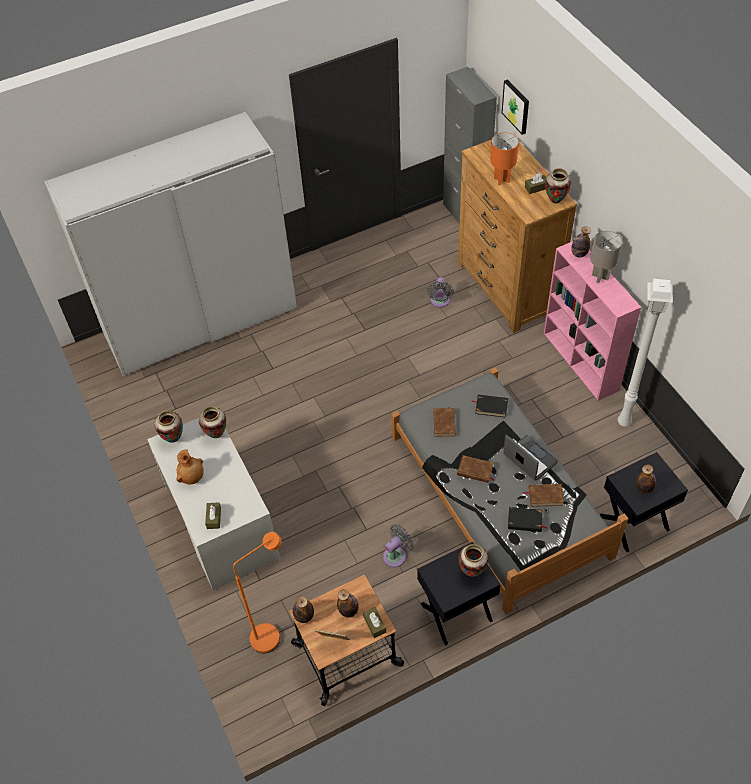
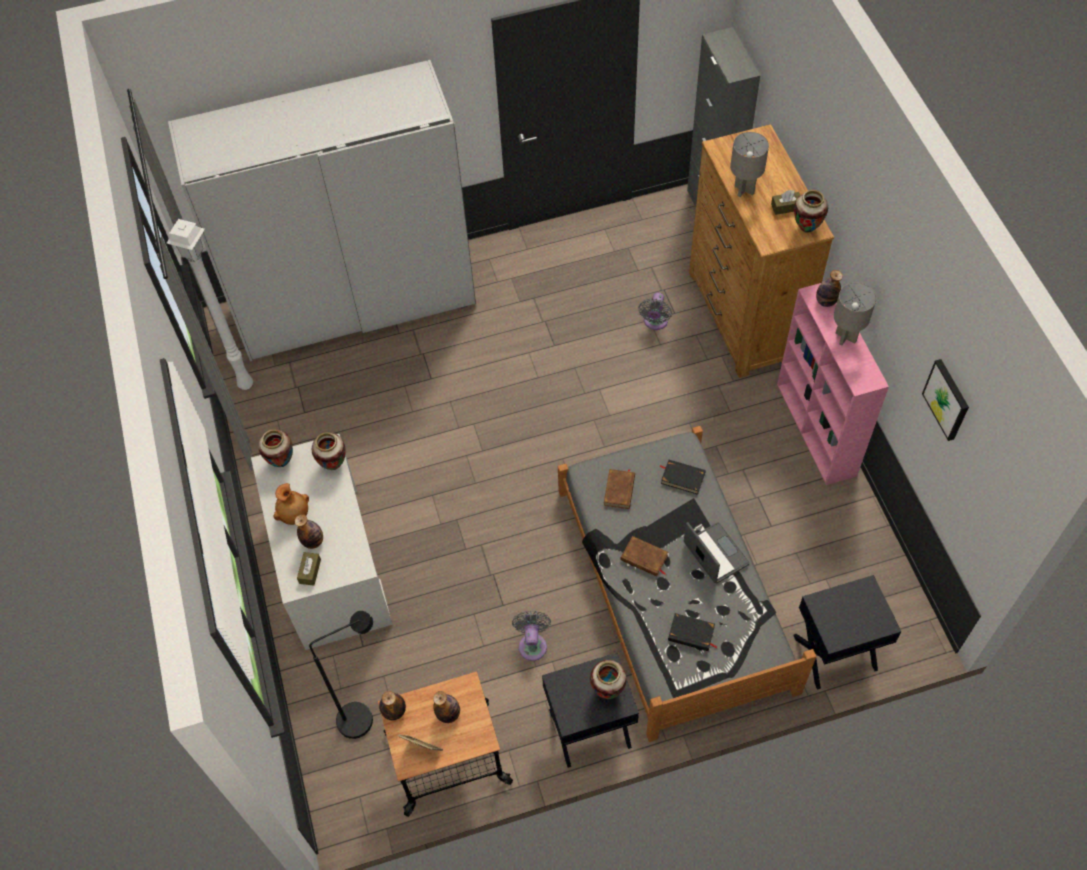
camera: 10 degrees right, 5 degrees up
(271, 633) = (364, 715): orange floor lamp -> black floor lamp
(374, 624) = (475, 737): brown tissue box -> none
(396, 555) = (532, 644): grey fan -> grey fan turned 60 degrees counterclockwise
(501, 180) = (743, 190): orange table lamp -> grey table lamp
(516, 106) = (780, 94): picture -> picture (947, 399)
(545, 496) = (724, 606): brown book -> none
(624, 422) = (853, 520): white floor lamp -> white floor lamp (246, 385)
(643, 488) = (845, 620): bottle -> bottle (313, 541)

